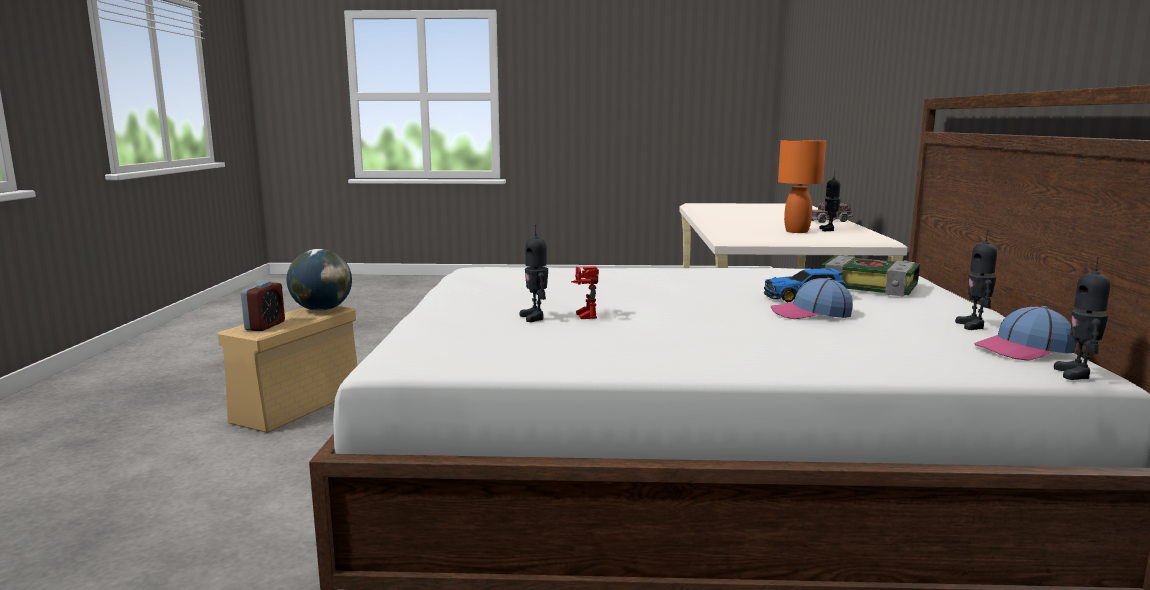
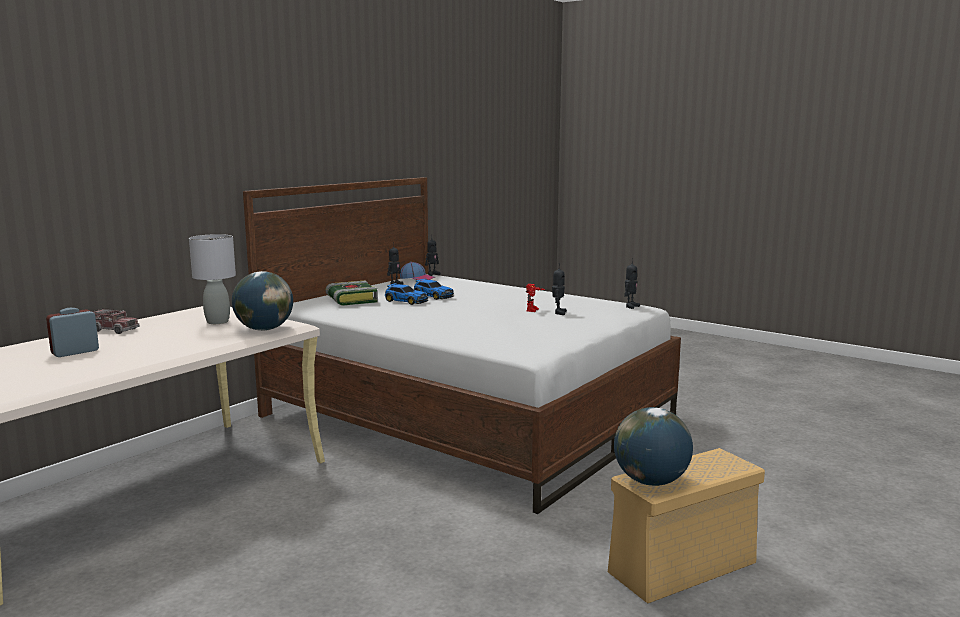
camera: 145 degrees left, 0 degrees up
(265, 326) = (715, 465): alarm clock -> alarm clock (75, 352)
(733, 232) = (264, 329): none -> globe
(796, 231) = (218, 322): orange table lamp -> grey table lamp
(810, 313) = (433, 296): cap -> toy car
(829, 230) = (187, 319): toy robot -> toy robot (630, 306)

